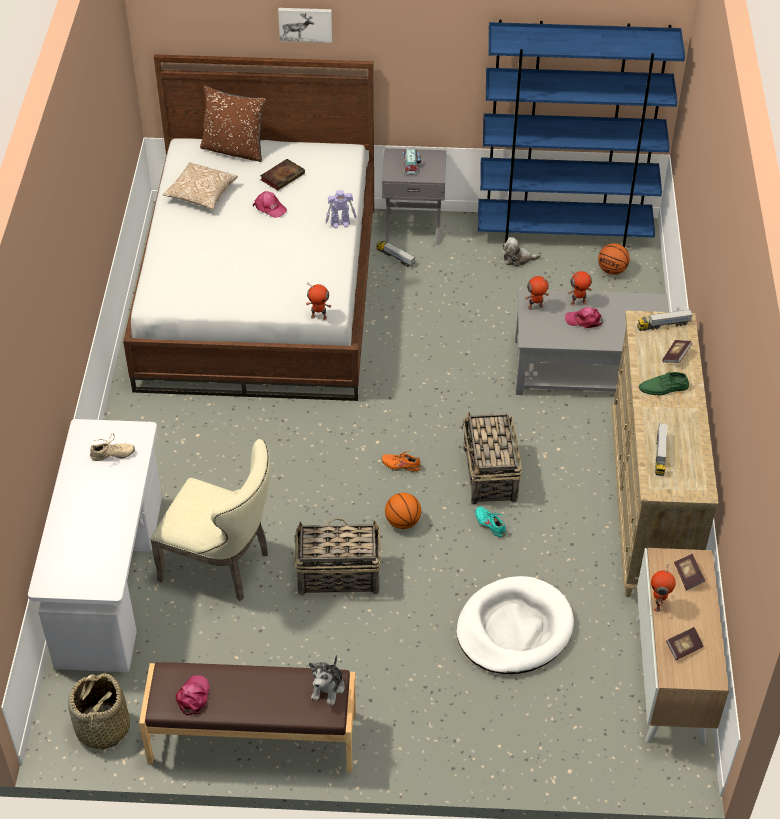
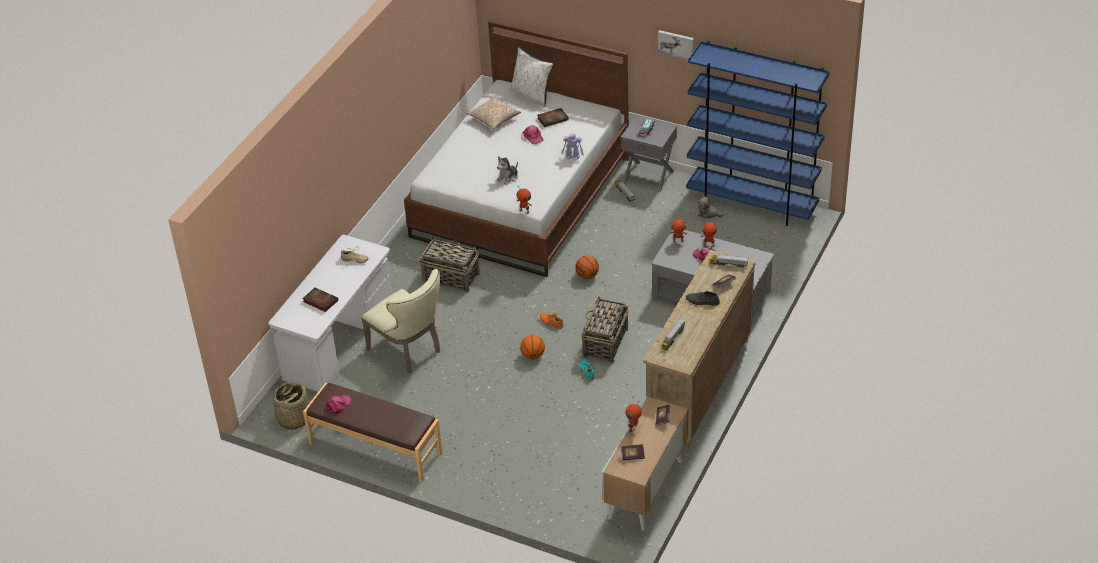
camera: 25 degrees right, 5 degrees down
(92, 536) = (319, 301): none -> book
(234, 150) = (531, 95): brown pillow -> white pillow
(305, 23) = (584, 18): picture -> picture (676, 44)
(328, 688) = (416, 422): plush toy -> plush toy (508, 178)
(337, 575) = (475, 375): basket -> basket (450, 277)
(514, 629) = (565, 434): white dog bed -> none
(612, 270) = (770, 236): basketball -> basketball (587, 275)
(663, 388) = (702, 301): green shoe -> grey shoe

